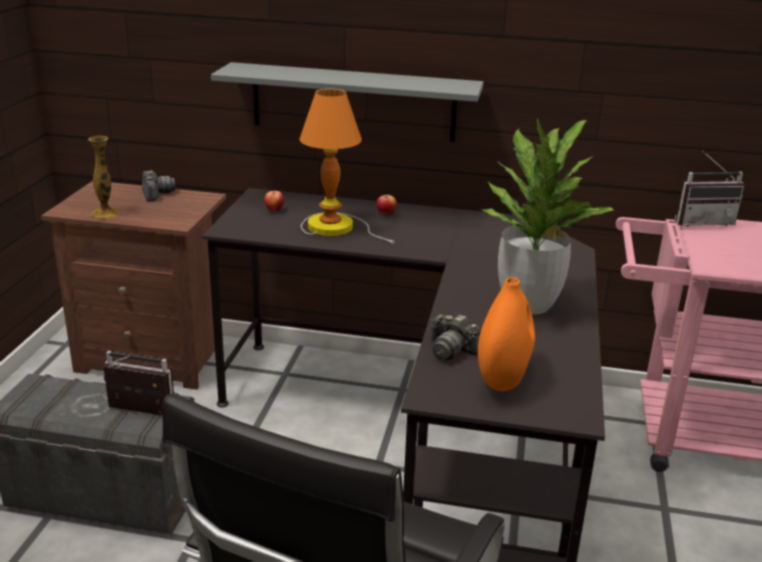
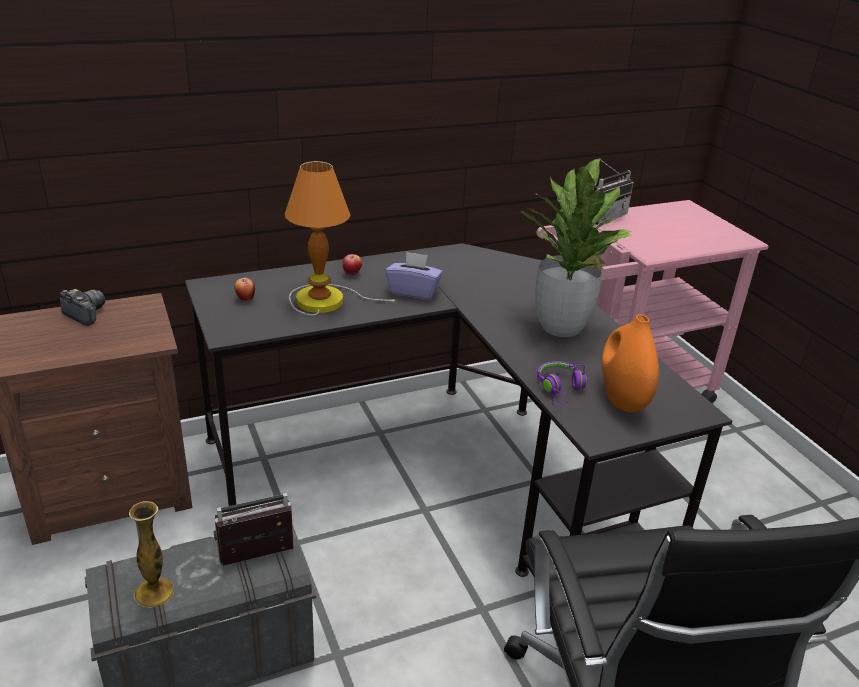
camera: 35 degrees left, 5 degrees up
(105, 213) = (55, 355): vase -> vase (154, 592)
(353, 102) = (292, 168): grey shelf -> none
(422, 240) = (413, 291): none -> purple tissue box
(451, 350) = (560, 389): camera -> purple headphones

